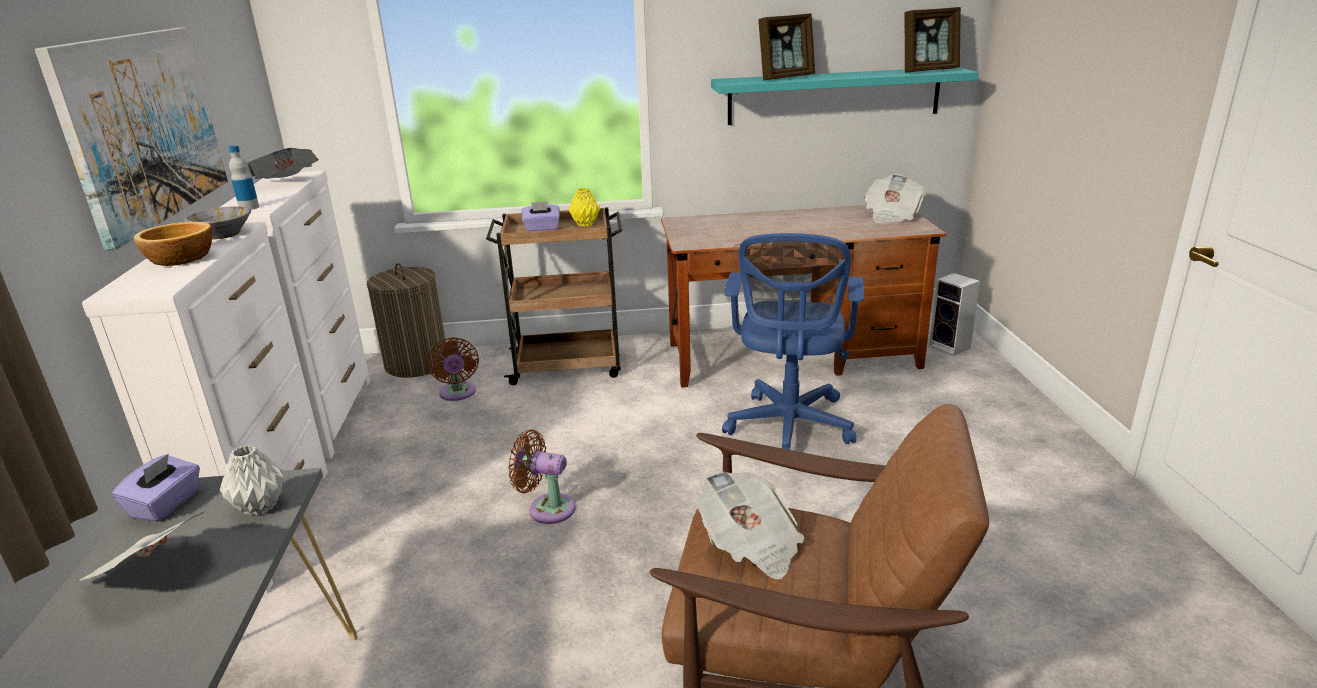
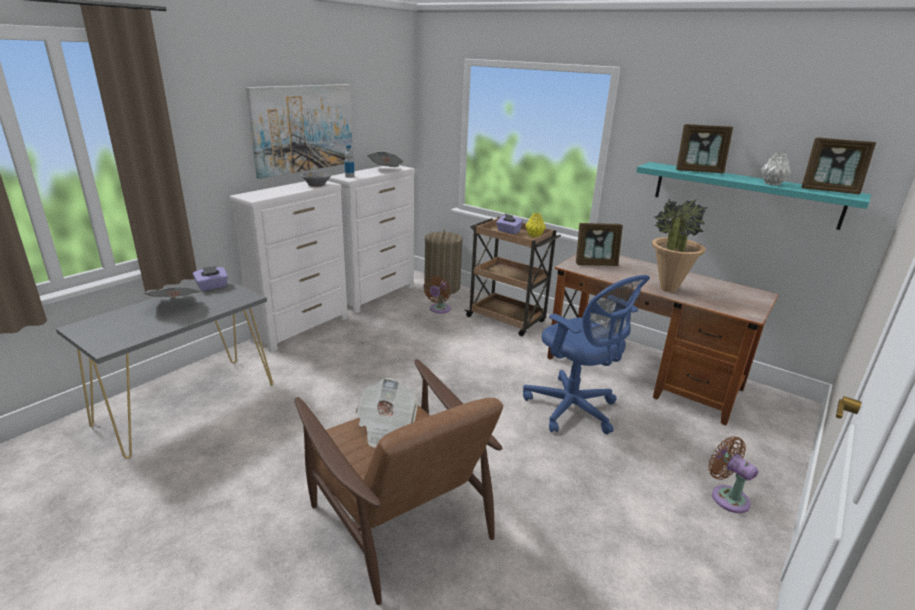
camera: 40 degrees right, 0 degrees up
(180, 259) = (283, 190): bowl -> none
(260, 506) = (230, 300): grey vase -> grey vase (771, 184)
(547, 508) = (401, 379): brown fan -> brown fan (726, 496)
(707, 232) = (596, 264): none -> picture frame
(789, 428) = (573, 410): blue office chair -> blue office chair turned 90 degrees counterclockwise
(820, 232) = (668, 289): none -> potted plant
(891, 215) = (745, 298): newspaper -> none
(951, 347) = (775, 424): speaker -> none

